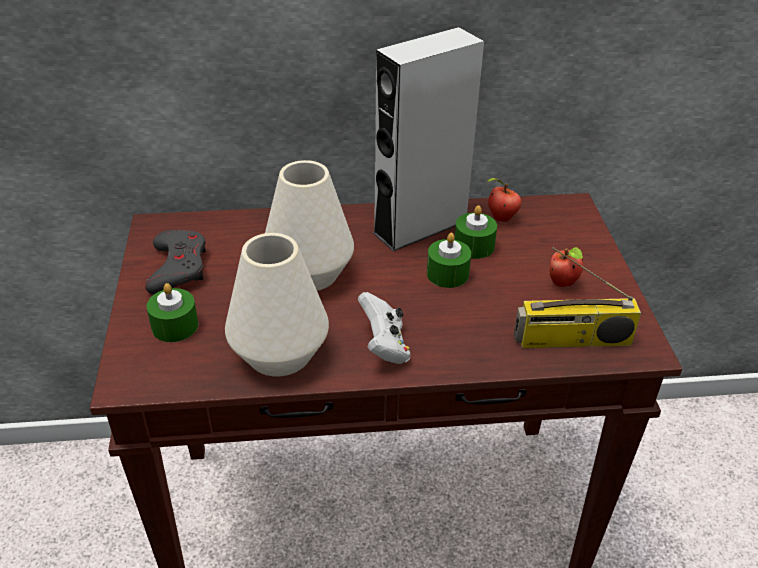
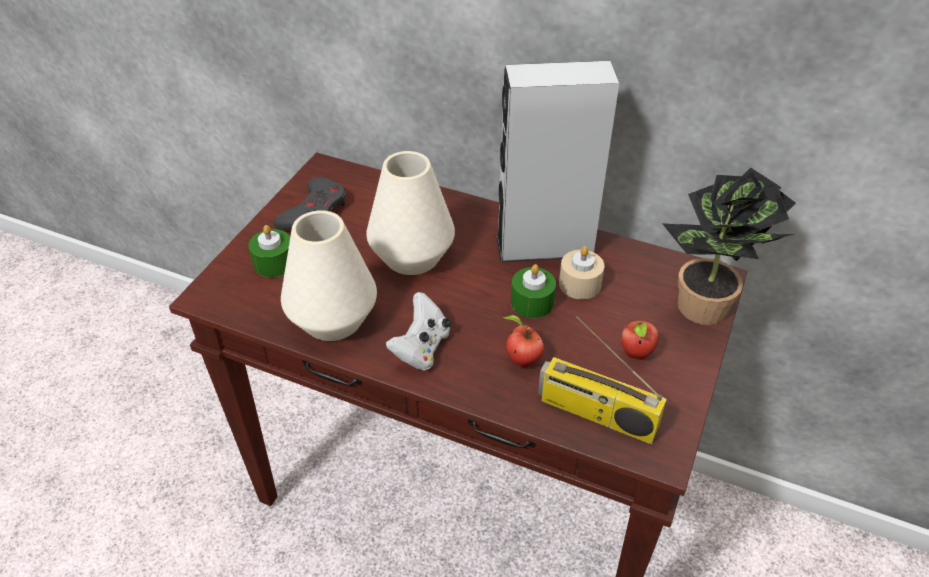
camera: 30 degrees right, 5 degrees up
(474, 246) = (579, 284): green candle -> beige candle
(500, 218) = (629, 265): apple -> apple (521, 360)
(585, 233) = (704, 312): none -> potted plant

